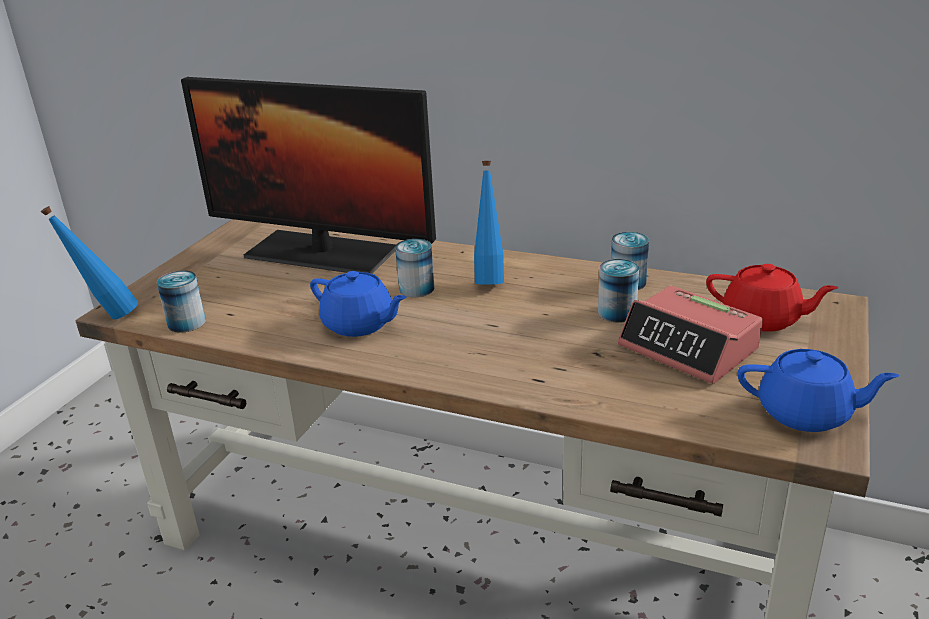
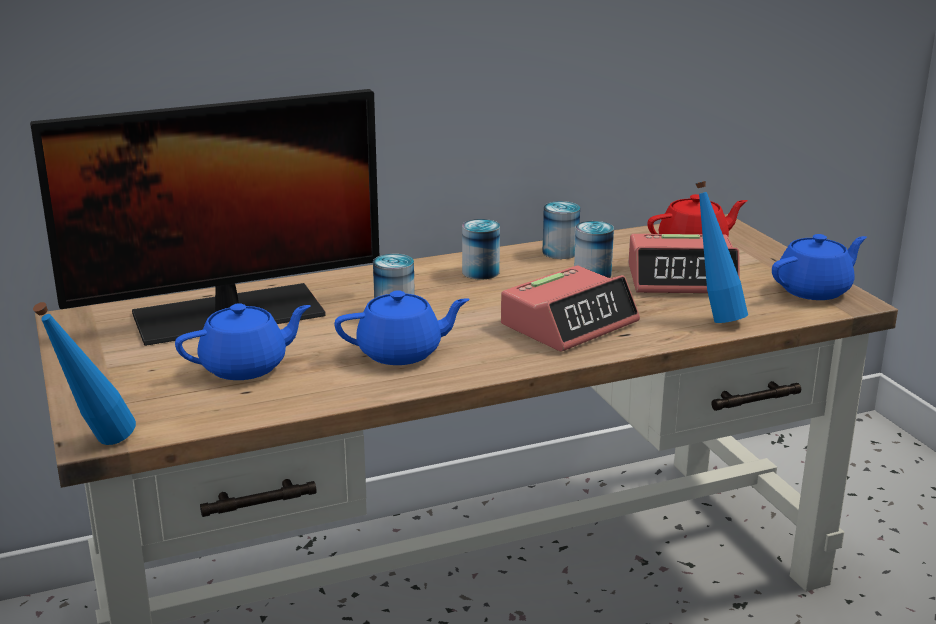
camera: 45 degrees left, 5 degrees down
(186, 323) = (213, 415): can -> can (480, 272)
(261, 296) = (246, 367): none -> blue teapot
(489, 279) = (445, 284): blue bottle -> blue bottle (714, 317)
(514, 350) = (569, 323): none -> alarm clock

